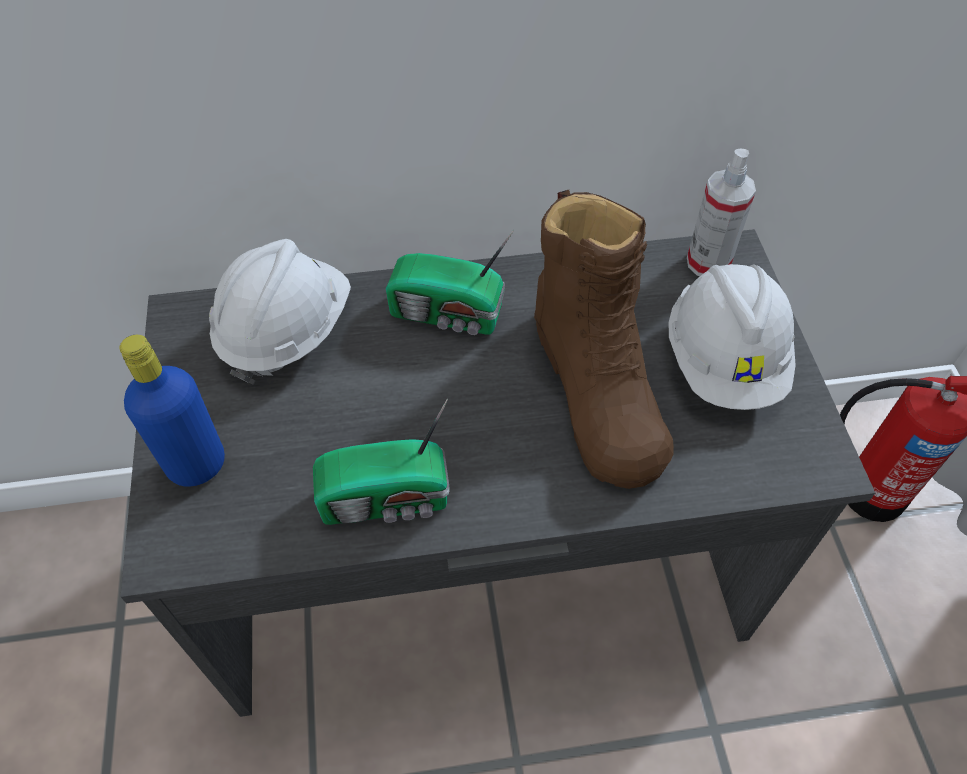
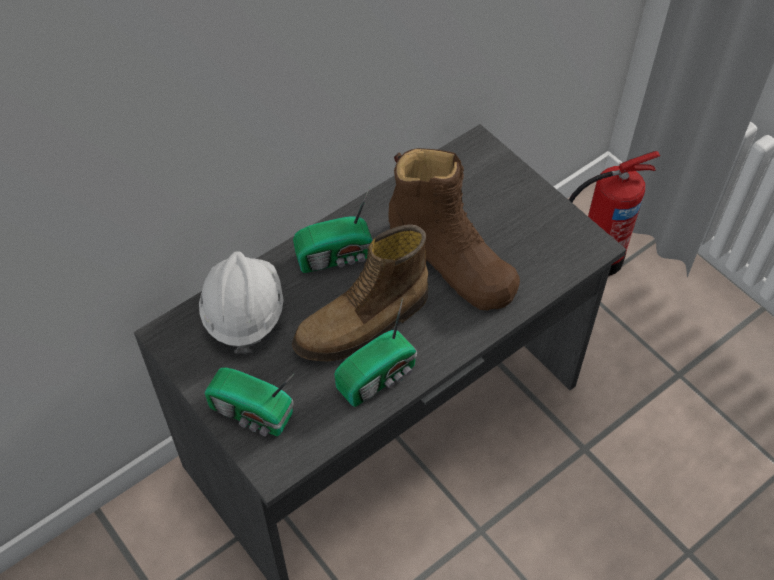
camera: 30 degrees left, 0 degrees up
(197, 464) = (252, 413): blue bottle -> radio
(420, 417) = (364, 324): none -> boot
(708, 262) = (466, 156): spray bottle -> none
(724, 361) = (510, 212): white hard hat -> none

